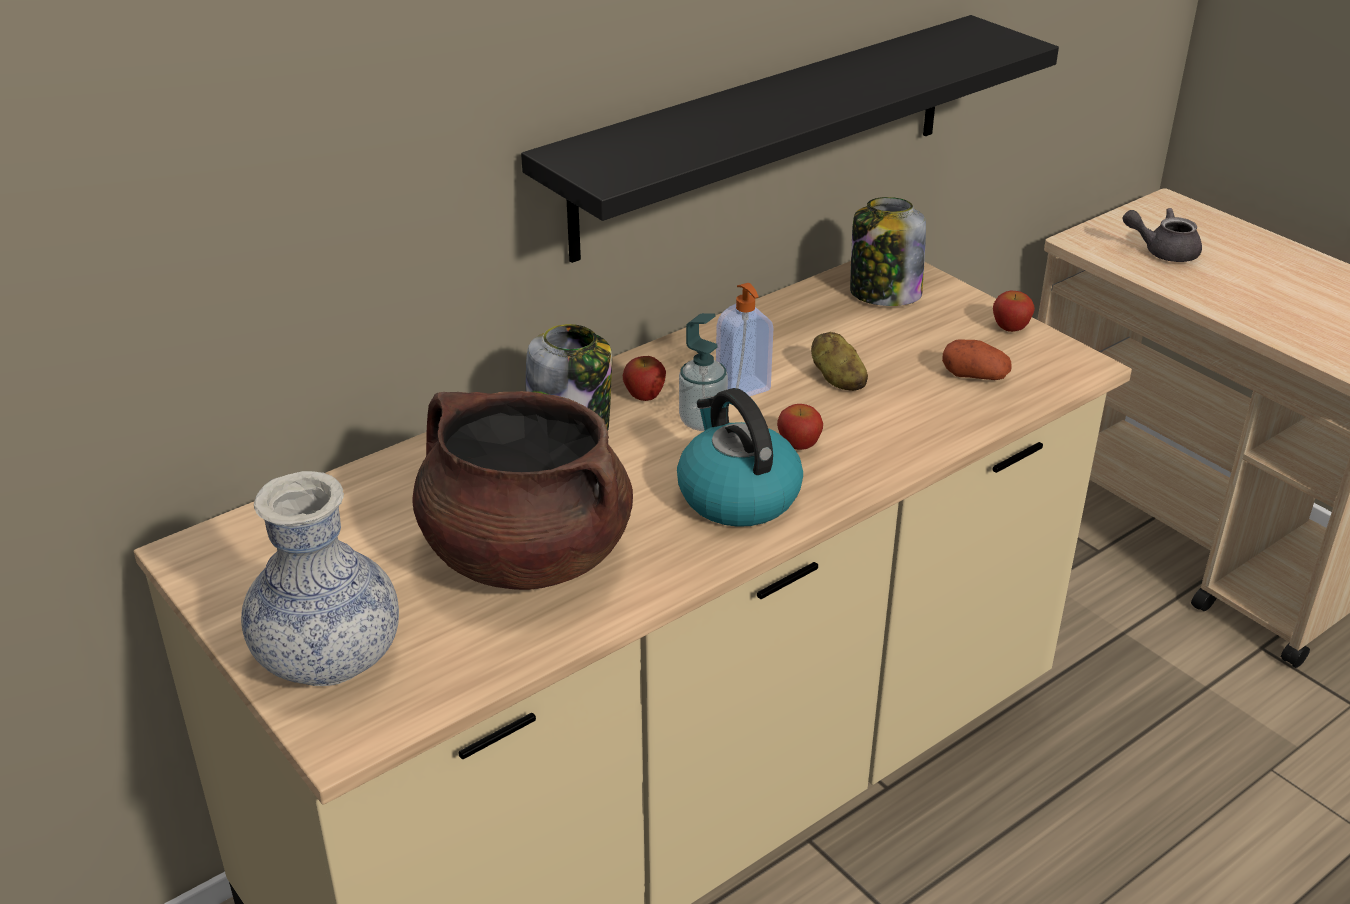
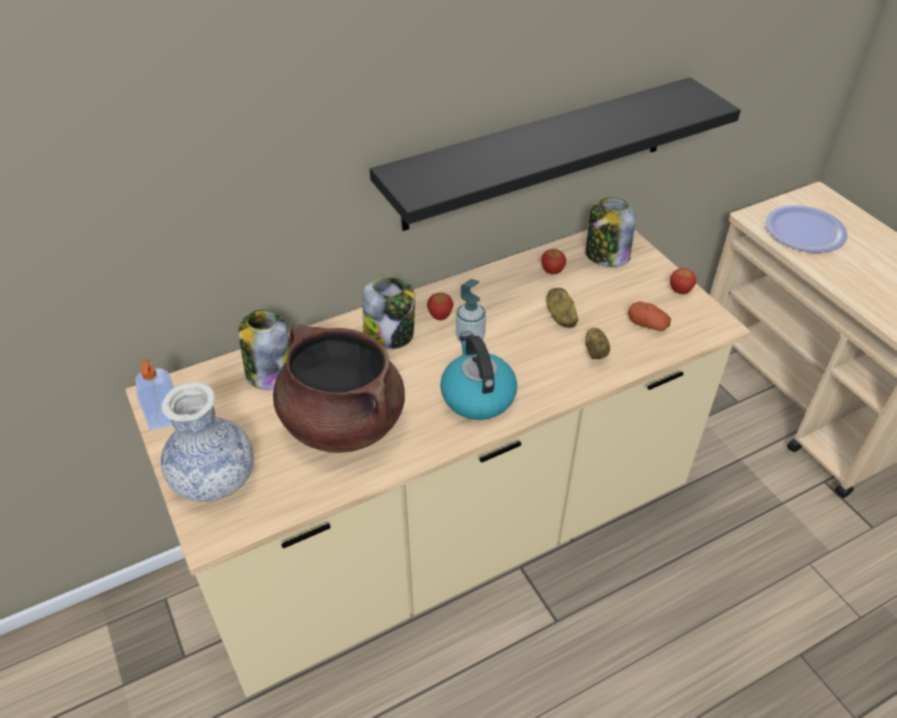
camera: 10 degrees right, 10 degrees up
(382, 501) = (269, 373): none -> jar
(744, 389) = (501, 318): soap dispenser -> soap dispenser (166, 420)
(798, 445) = (524, 363): apple -> apple (552, 271)
(907, 418) = (596, 352): none -> potato
(1163, 251) = (804, 231): grey teapot -> plate

